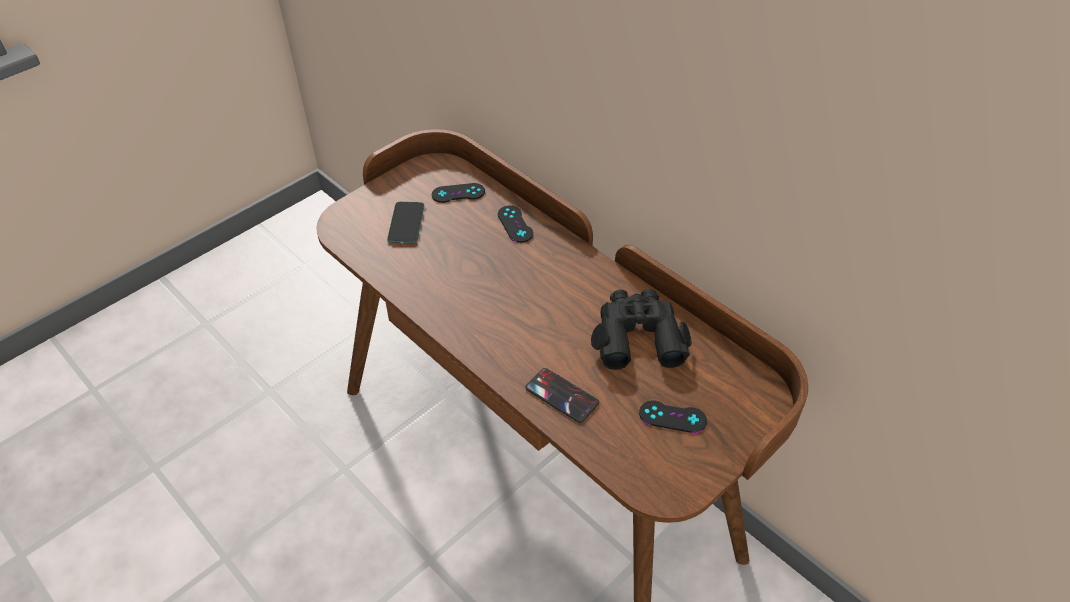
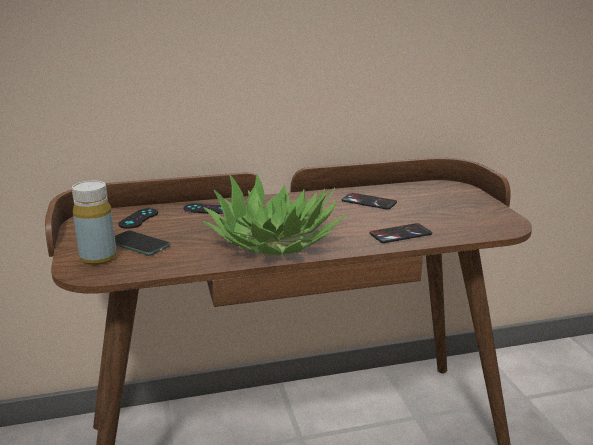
camera: 60 degrees left, 25 degrees down
(366, 216) = (98, 258): none -> yellow bottle
(474, 305) = (274, 240): none -> potted plant
(637, 336) = (369, 202): black binoculars -> phone
(672, 417) = (448, 209): black game controller -> none

